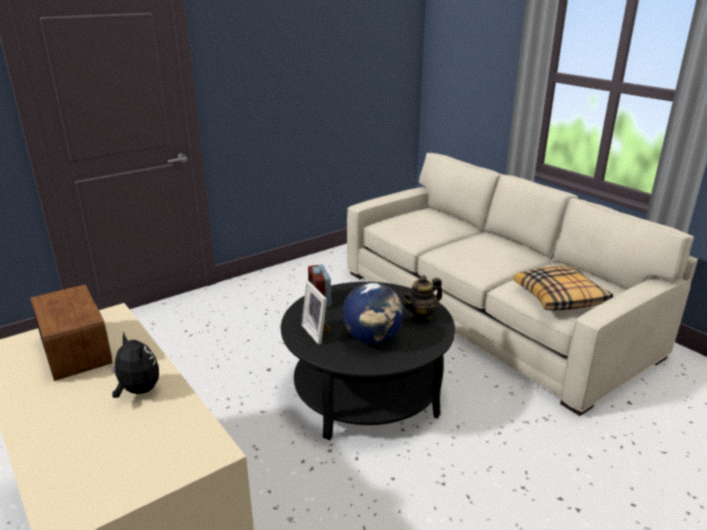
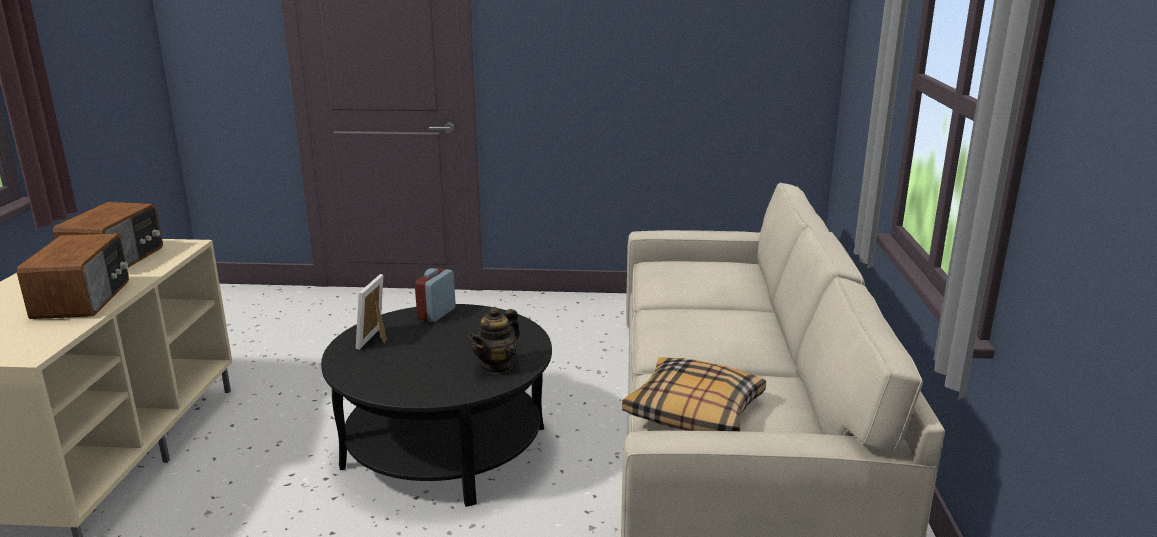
camera: 40 degrees right, 5 degrees down
(137, 391) = (84, 299): plush toy -> radio
(372, 339) = (410, 365): globe -> none
(421, 317) = (497, 366): teapot -> teapot turned 60 degrees counterclockwise

